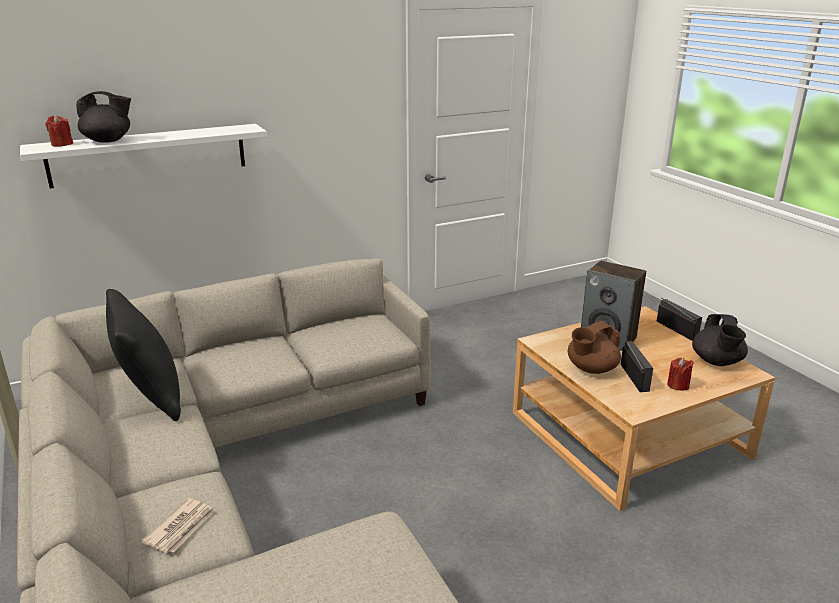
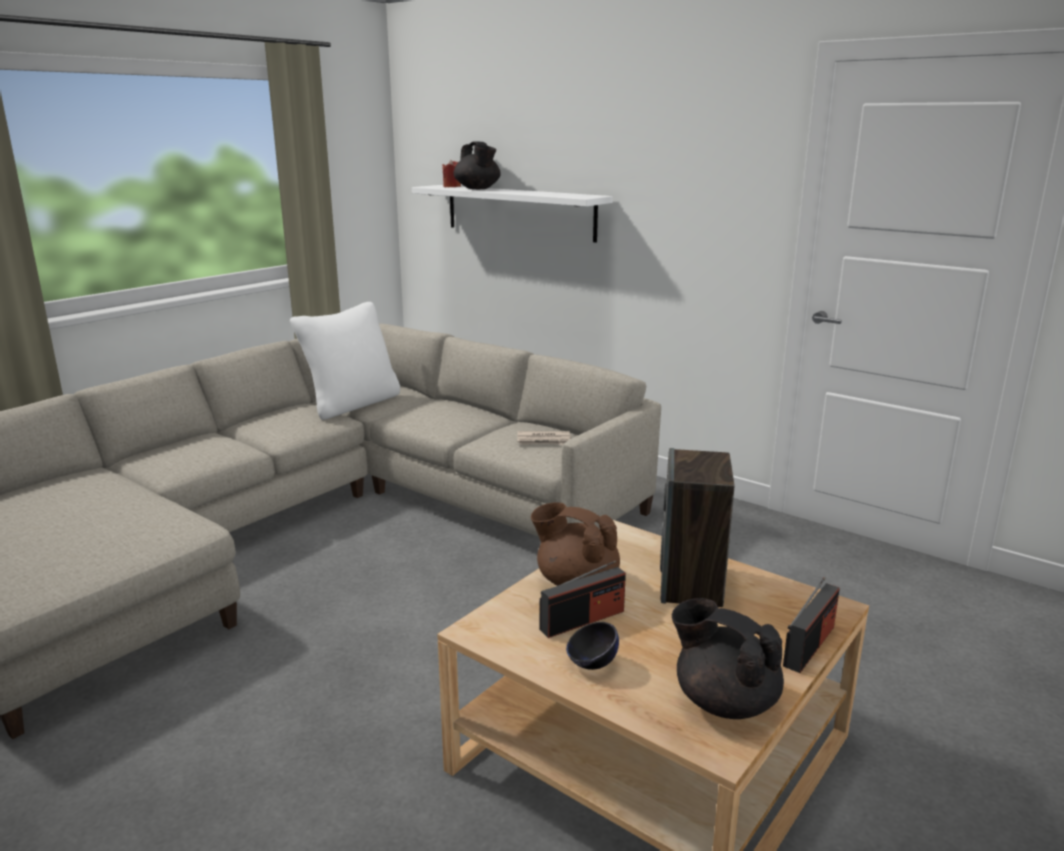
camera: 65 degrees right, 5 degrees down
(151, 398) = (352, 404): black pillow -> white pillow
(181, 528) = (176, 457): newspaper -> newspaper (544, 441)
(678, 385) = (592, 663): red candle -> black bowl
(717, 362) = (724, 701): black teapot -> black teapot turned 60 degrees clockwise

